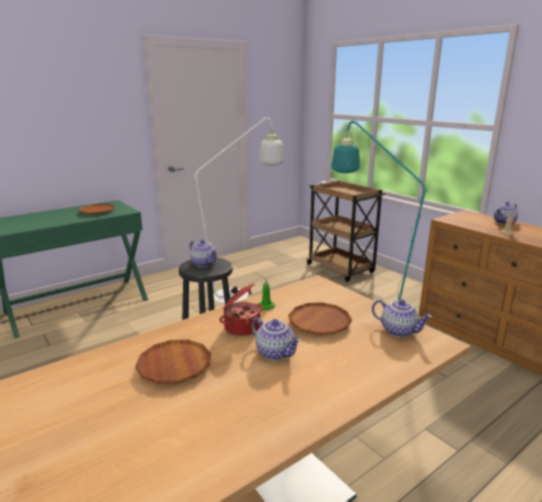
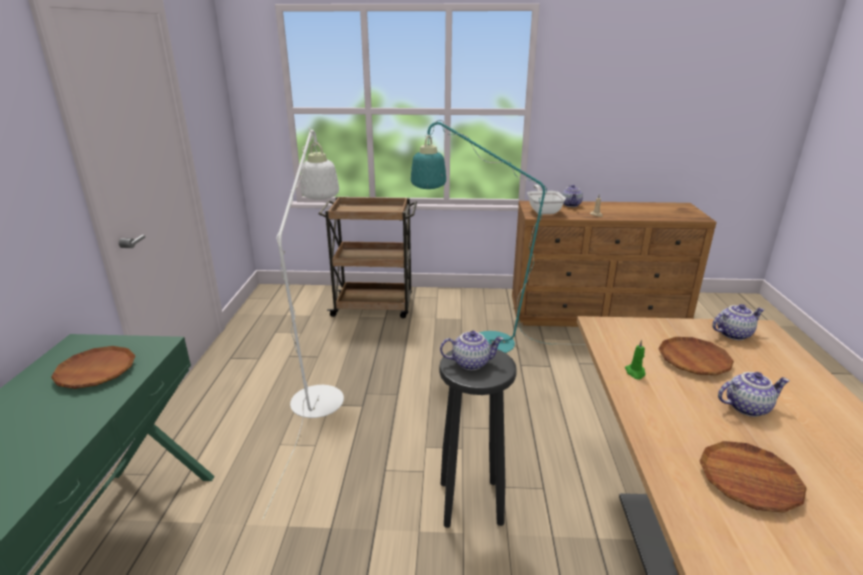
camera: 50 degrees left, 5 degrees up
(241, 327) = (676, 404): cooking pot -> none
(464, 219) = (543, 210): none -> frying pan

